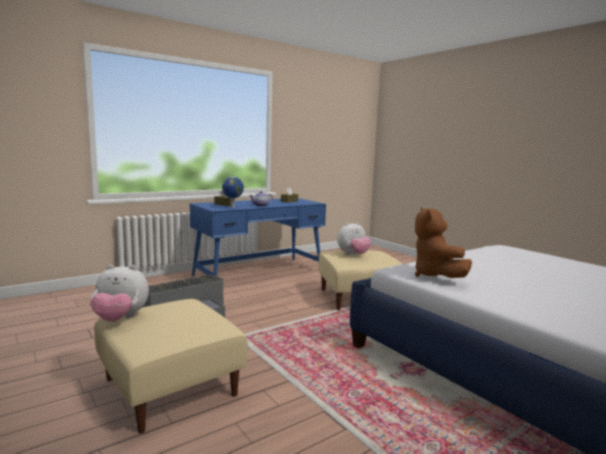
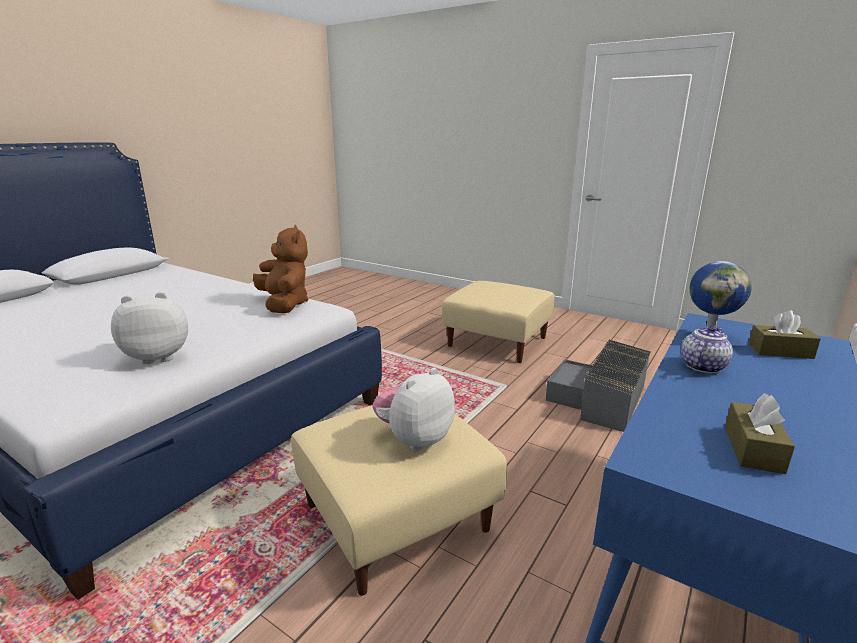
camera: 160 degrees right, 10 degrees up
(120, 319) = (532, 289): plush toy -> plush toy (158, 356)

